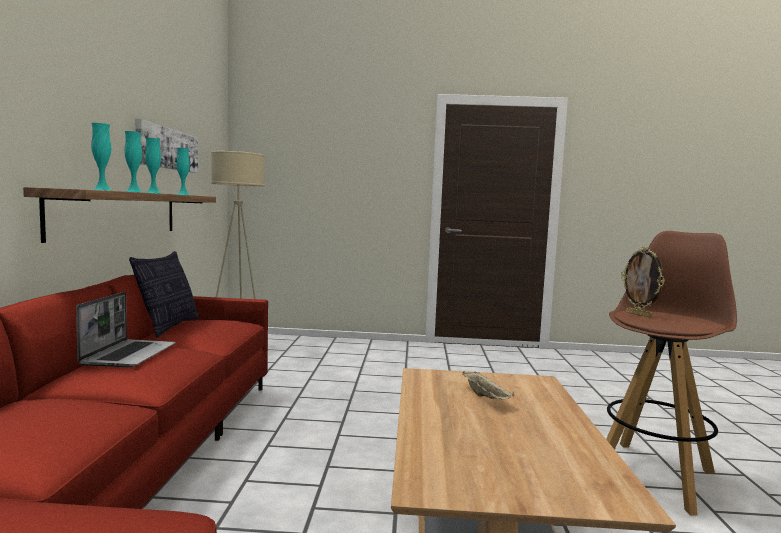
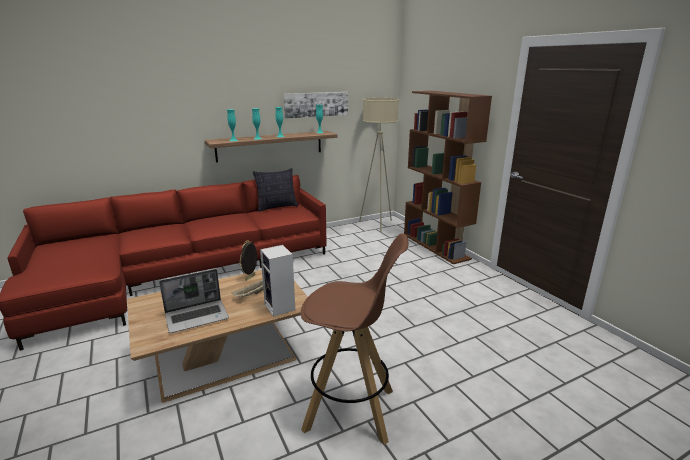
camera: 60 degrees right, 15 degrees up
(129, 354) = (224, 217): laptop -> laptop (197, 317)
(348, 342) = (436, 246): none -> brown bookcase
(544, 390) = (281, 307): none -> speaker
(639, 314) = (334, 290): picture frame -> picture frame (250, 277)

